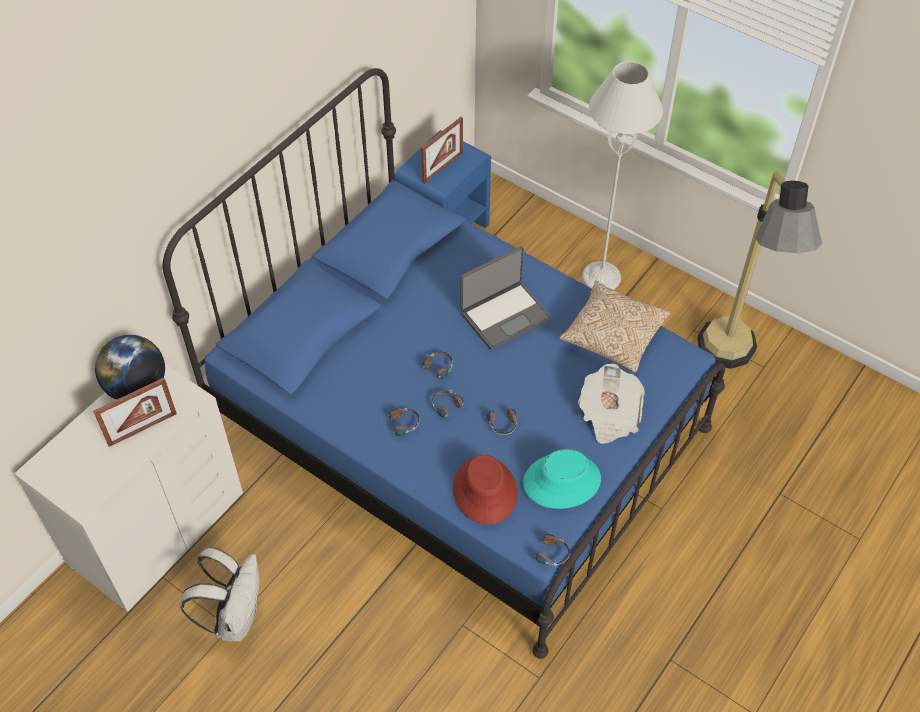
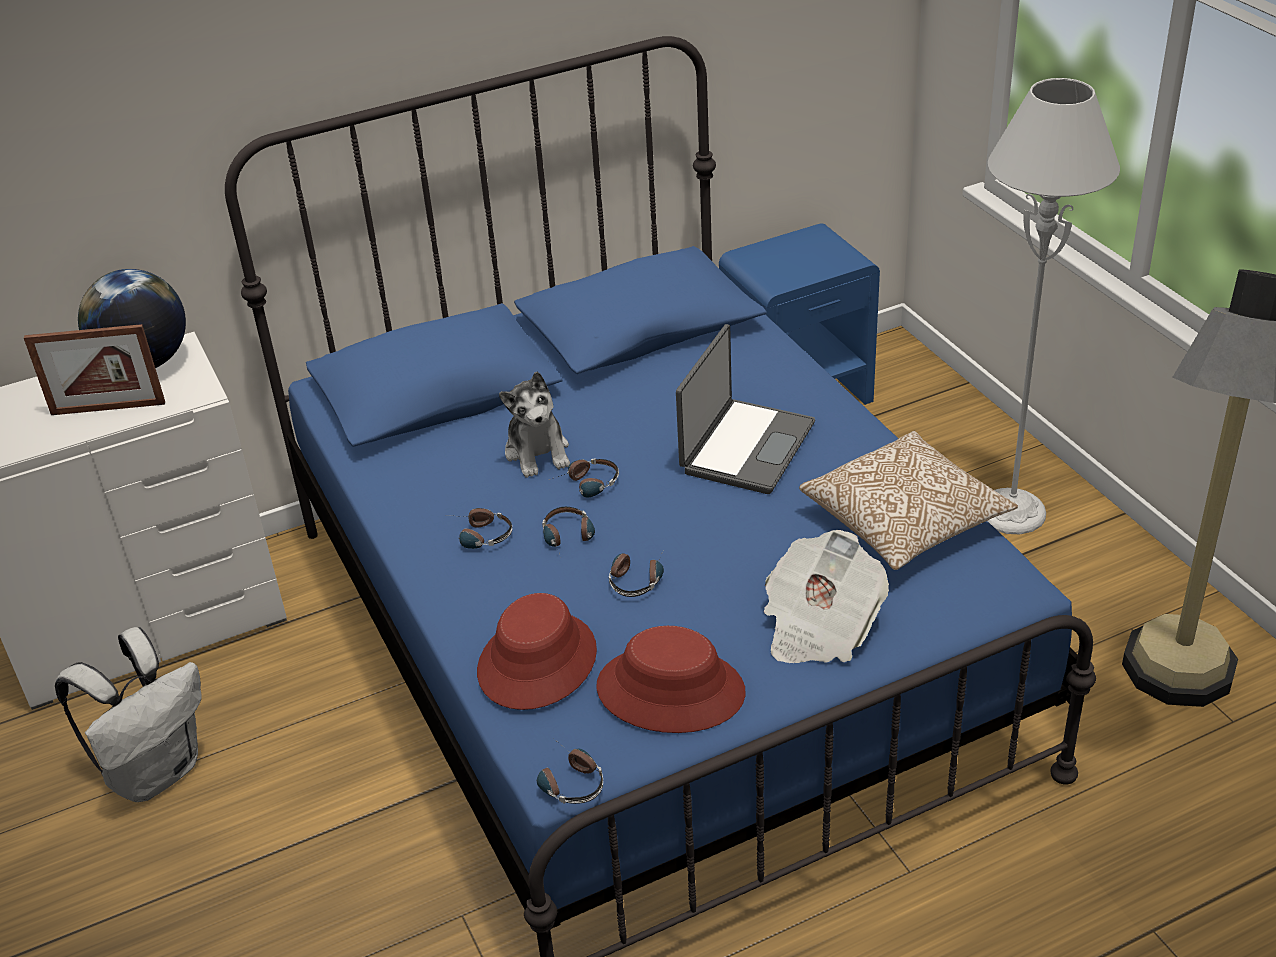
camera: 30 degrees right, 15 degrees down
(393, 357) = (538, 452): none -> plush toy
(442, 167) = (793, 263): picture frame -> none
(504, 315) = (745, 447): laptop -> laptop turned 60 degrees counterclockwise
(561, 481) = (671, 690): turquoise hat -> red hat

